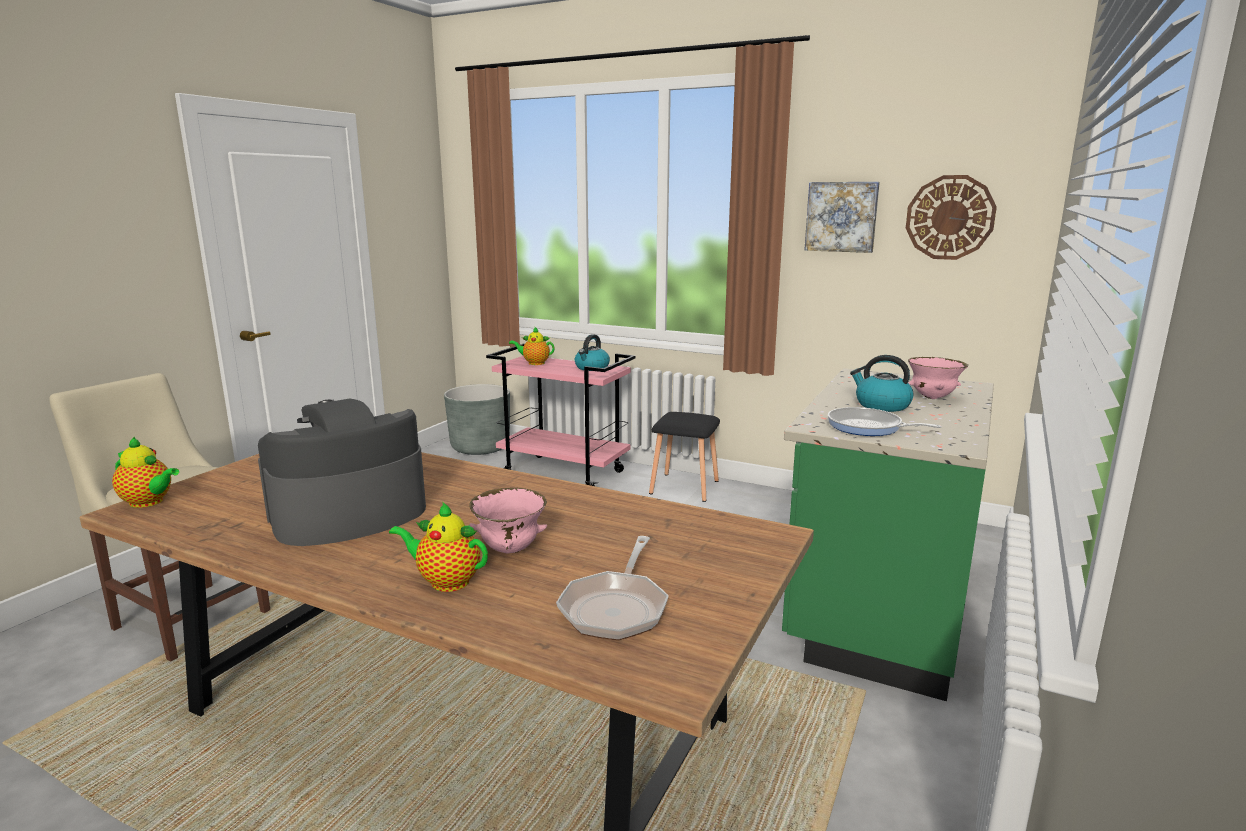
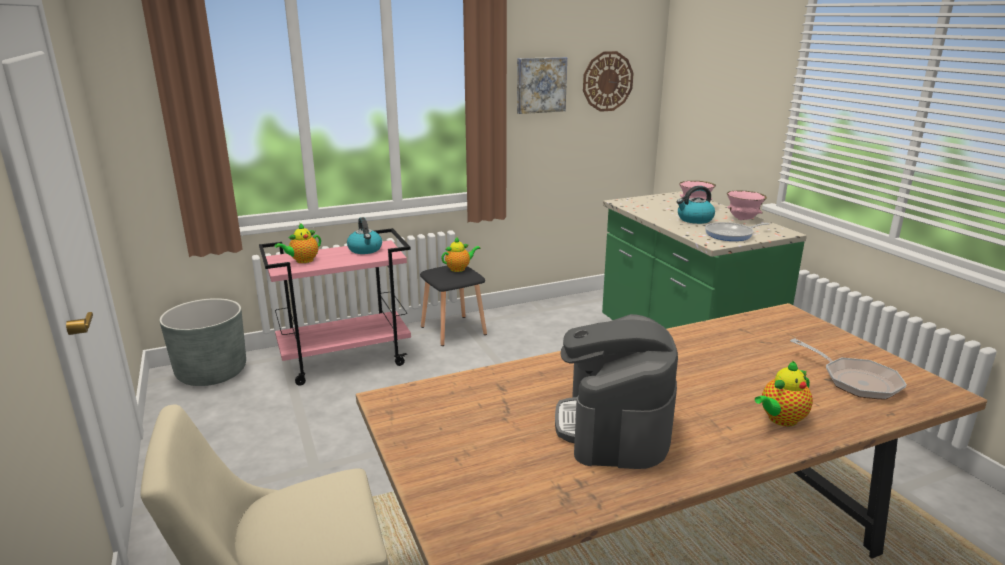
camera: 50 degrees left, 5 degrees up
(149, 502) = (452, 524): teapot -> teapot (459, 269)
(509, 550) = (746, 386): pink bowl -> pink bowl (742, 219)

